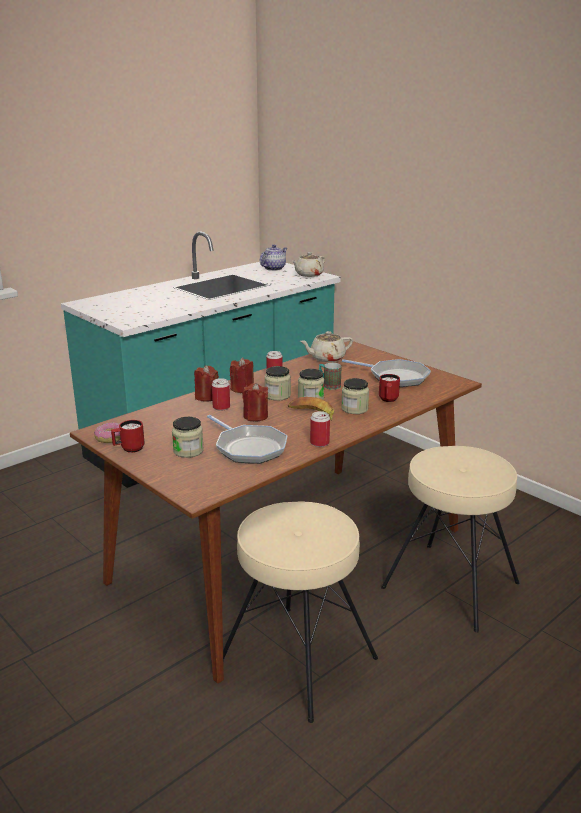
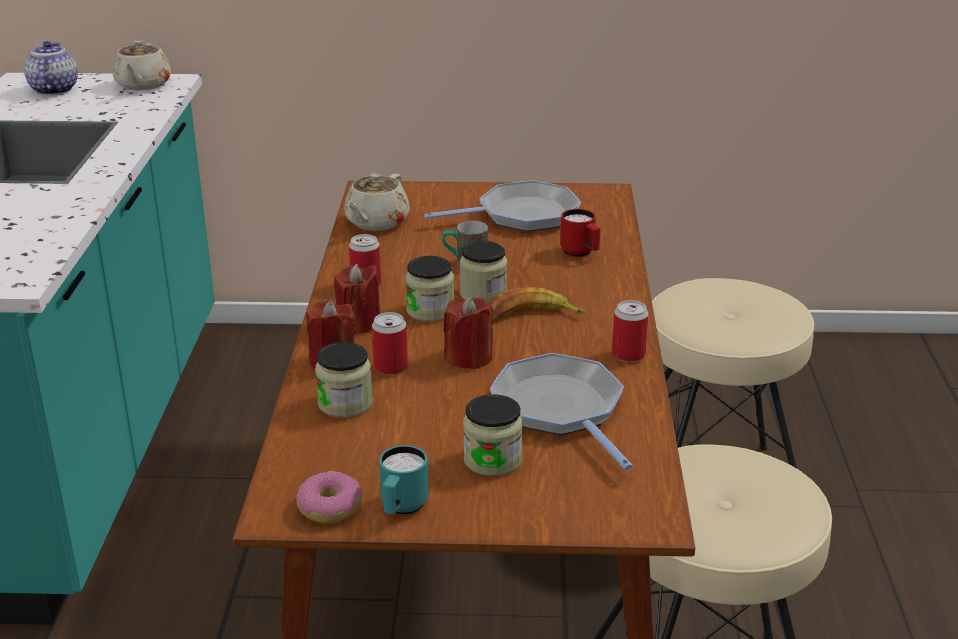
camera: 45 degrees left, 5 degrees up
(129, 449) = (401, 508): red mug -> turquoise mug
(249, 448) = (561, 409): frying pan -> frying pan turned 120 degrees counterclockwise
(354, 409) = (568, 284): jar -> jar (345, 403)

